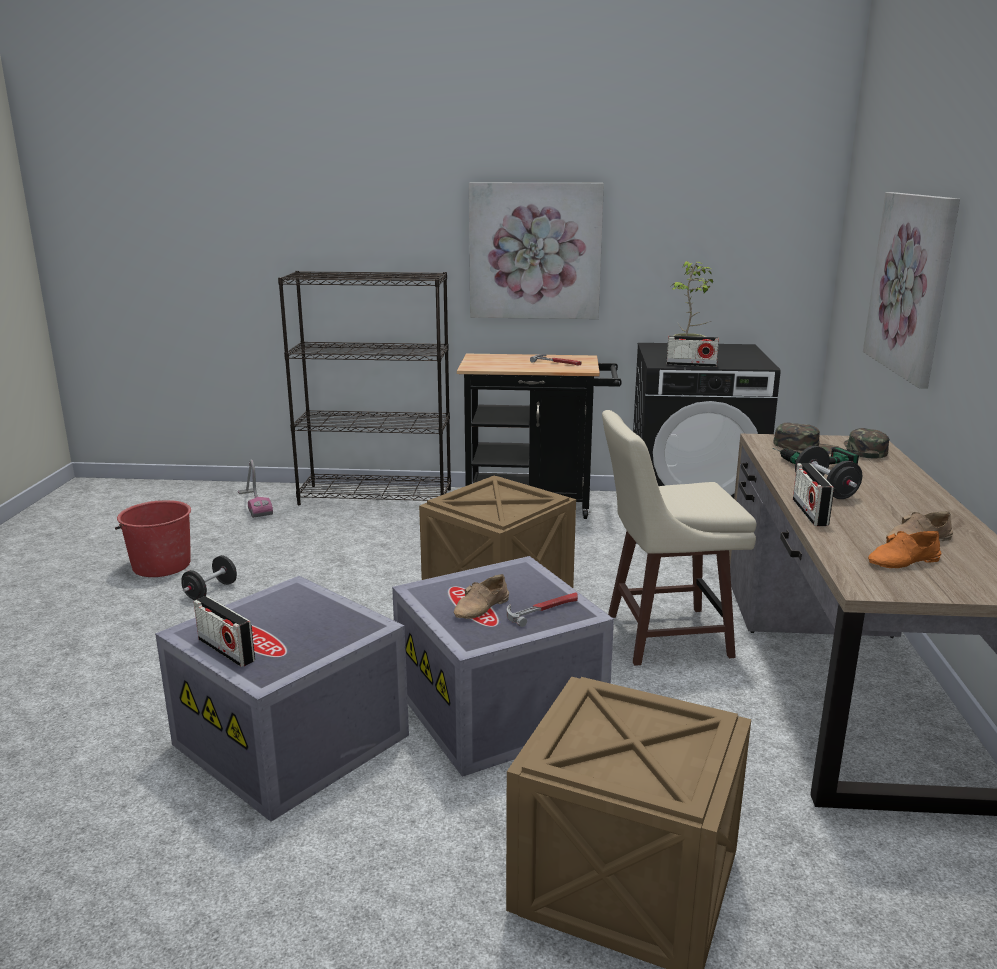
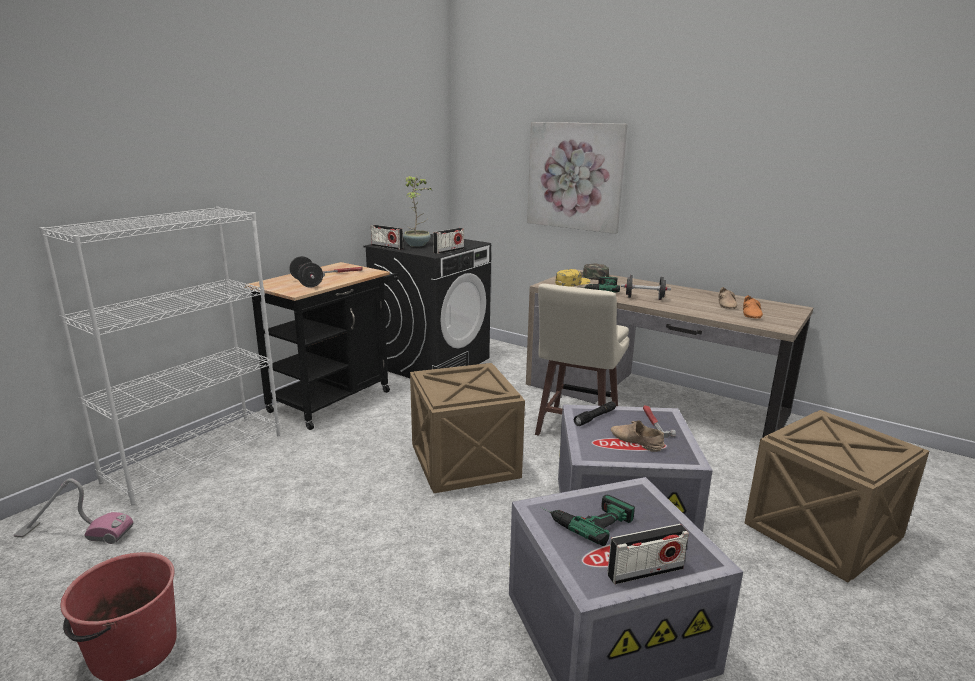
camera: 60 degrees left, 0 degrees up
(211, 591) = (263, 620): black dumbbell -> black dumbbell (307, 283)
(295, 610) = (585, 518): none -> power drill
(377, 497) = (197, 457): black bookcase -> white bookcase
(482, 607) = (635, 441): beige shoe -> beige shoe turned 150 degrees clockwise
(516, 577) = (595, 418): none -> black flashlight
(535, 251) = (285, 179): picture -> none
(805, 447) = (572, 283): green cap -> yellow cap
(809, 512) = (675, 309): radio -> radio (387, 247)

